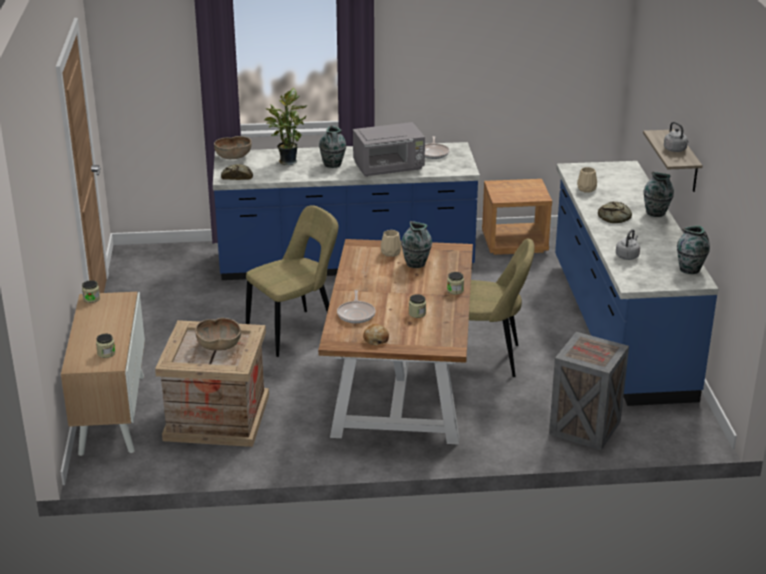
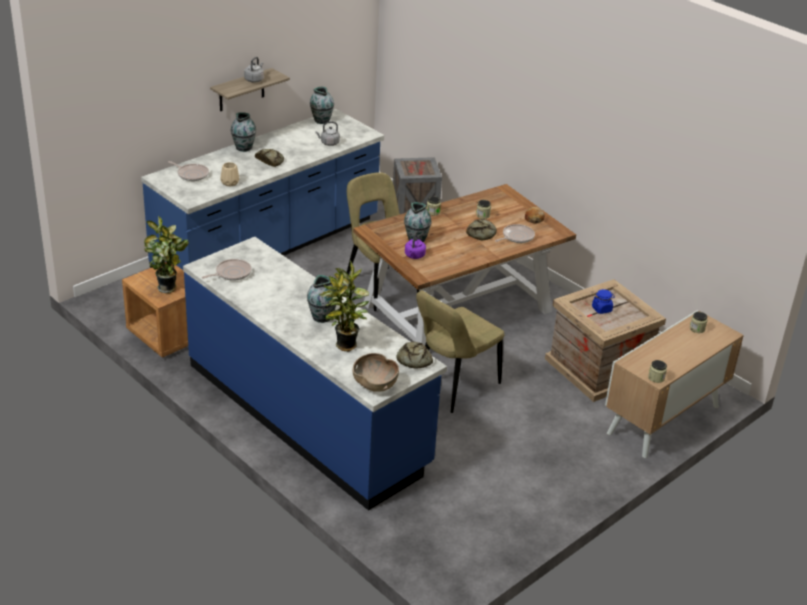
camera: 130 degrees left, 5 degrees up
(219, 346) = (601, 309): brown bowl -> blue jar
(295, 332) = (452, 387): beige chair -> beige chair turned 60 degrees counterclockwise
(385, 299) = (482, 233): none -> bread
(389, 168) = (293, 284): grey microwave -> none
(390, 253) = (414, 256): beige vase -> purple kettle
(506, 190) = (169, 289): none -> potted plant
(620, 179) = (191, 174): none -> frying pan

